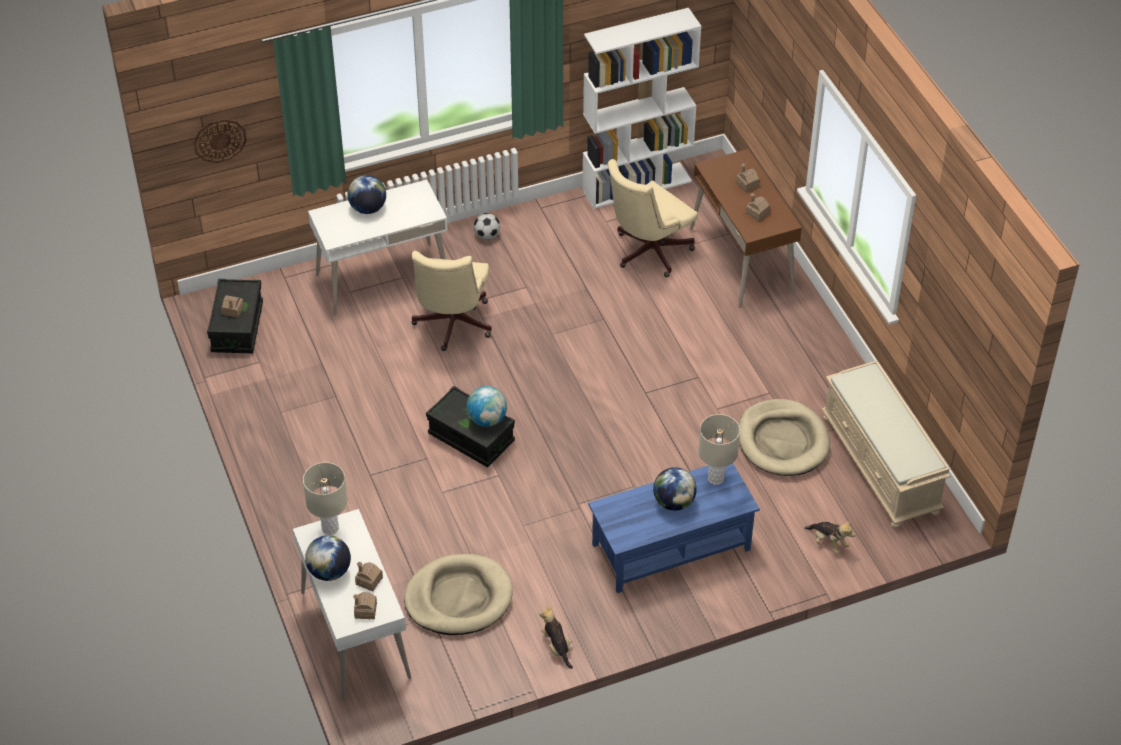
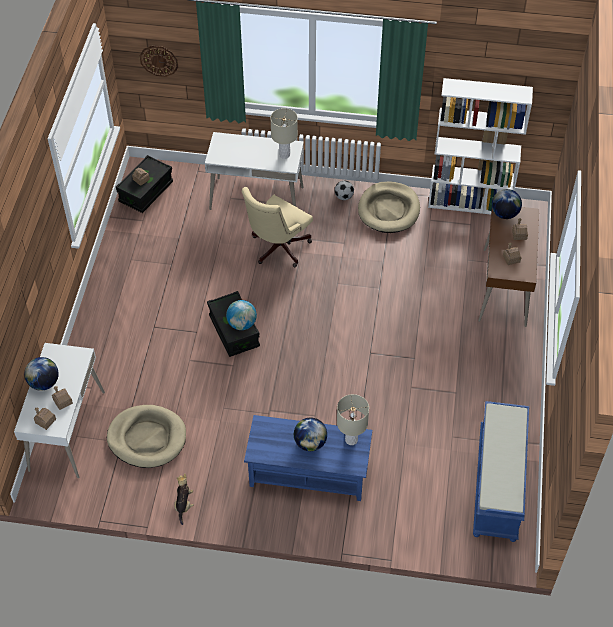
camera: 30 degrees right, 5 degrees up
(330, 528) = (66, 353): beige table lamp -> beige table lamp (285, 155)
(368, 208) = (251, 146): globe -> globe (504, 214)
(647, 252) = (442, 254): beige office chair -> none
(782, 441) = (440, 432): beige dog bed -> beige dog bed (389, 210)
(828, 542) = (419, 523): plush toy -> none
(881, 465) = (498, 484): beige bench -> blue bench

